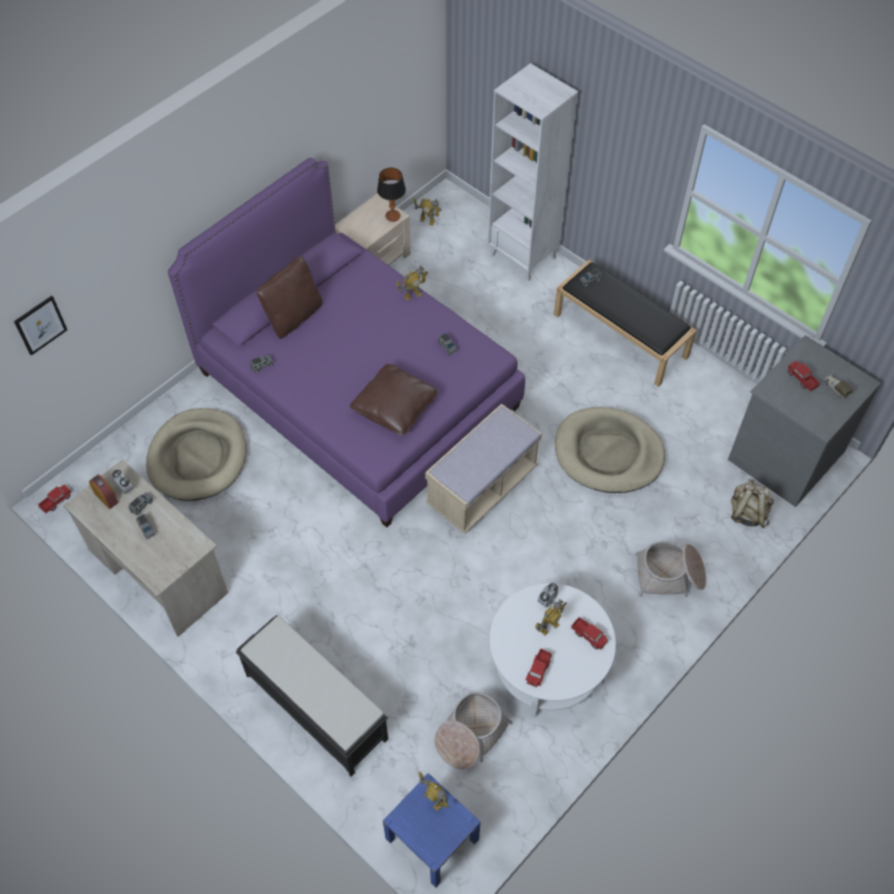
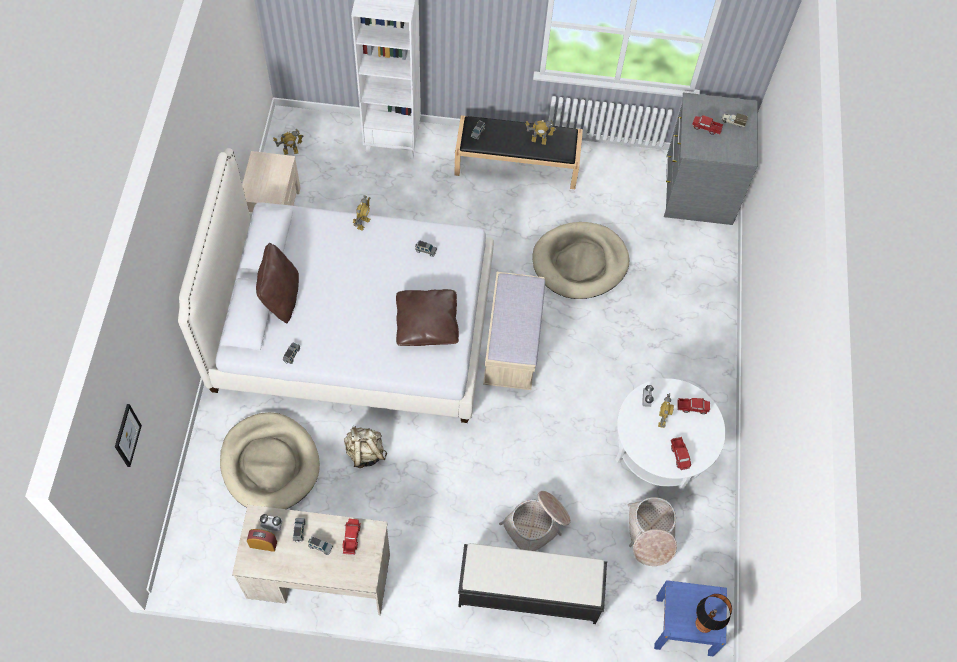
camera: 40 degrees left, 5 degrees up
(56, 501) = (180, 578): toy truck -> toy truck (351, 538)
(357, 390) = (352, 327): purple bed -> white bed
(393, 216) = (282, 164): table lamp -> table lamp (704, 623)
(434, 799) = (685, 595): toy robot -> toy robot (539, 140)
(670, 575) = (691, 328): basket -> basket (537, 524)
(747, 513) = (706, 249): beige backpack -> beige backpack (365, 453)

